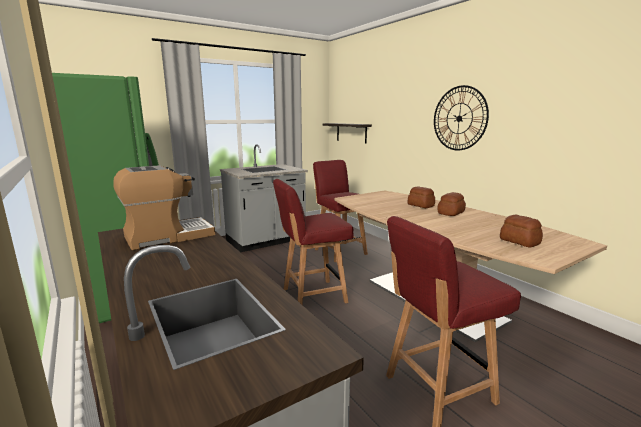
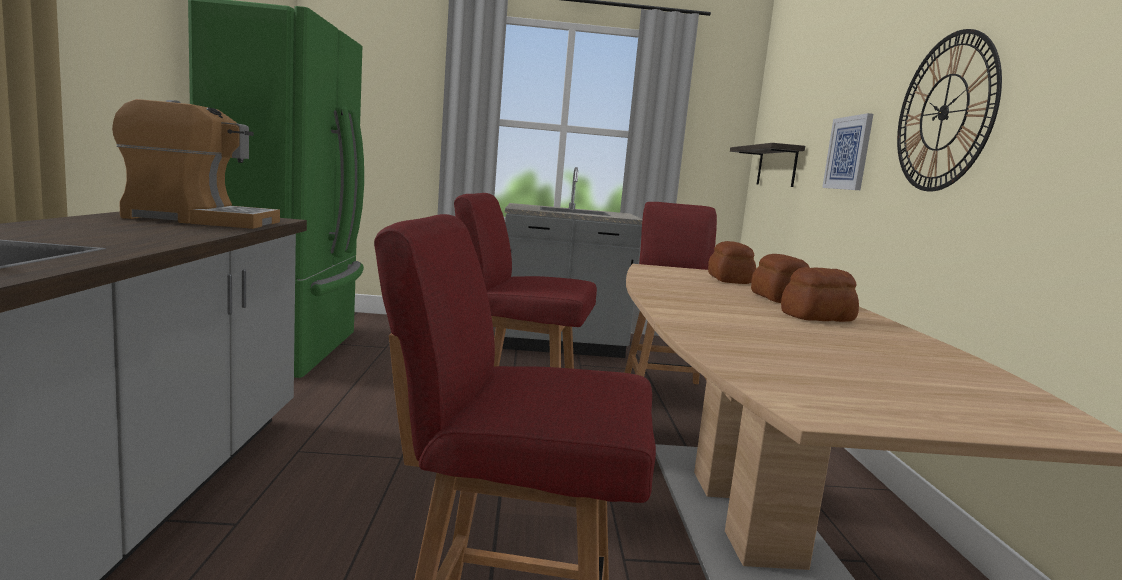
camera: 30 degrees right, 5 degrees down
(403, 130) = (848, 153): none -> picture
(519, 242) = (854, 379): bread -> bread (729, 280)

